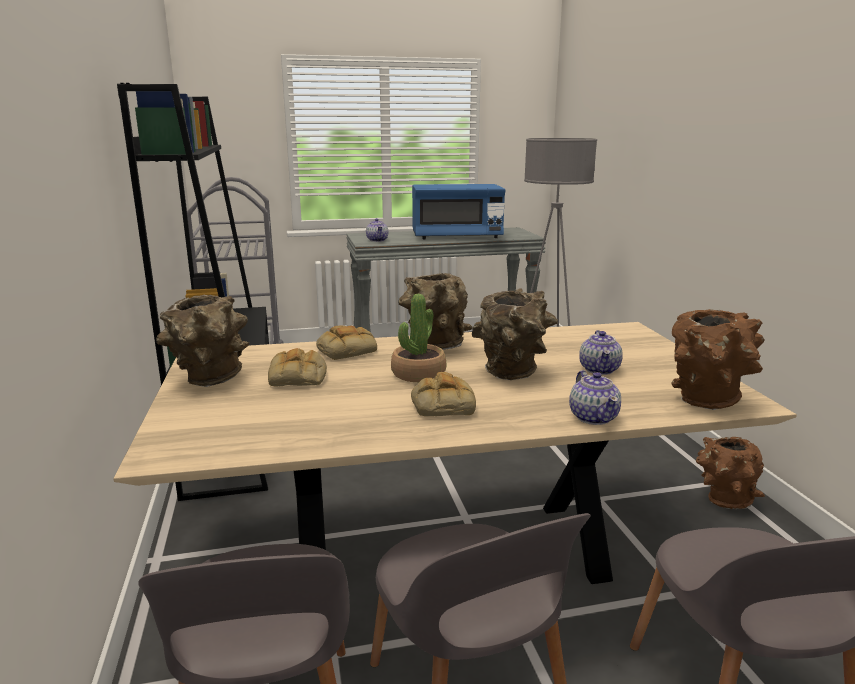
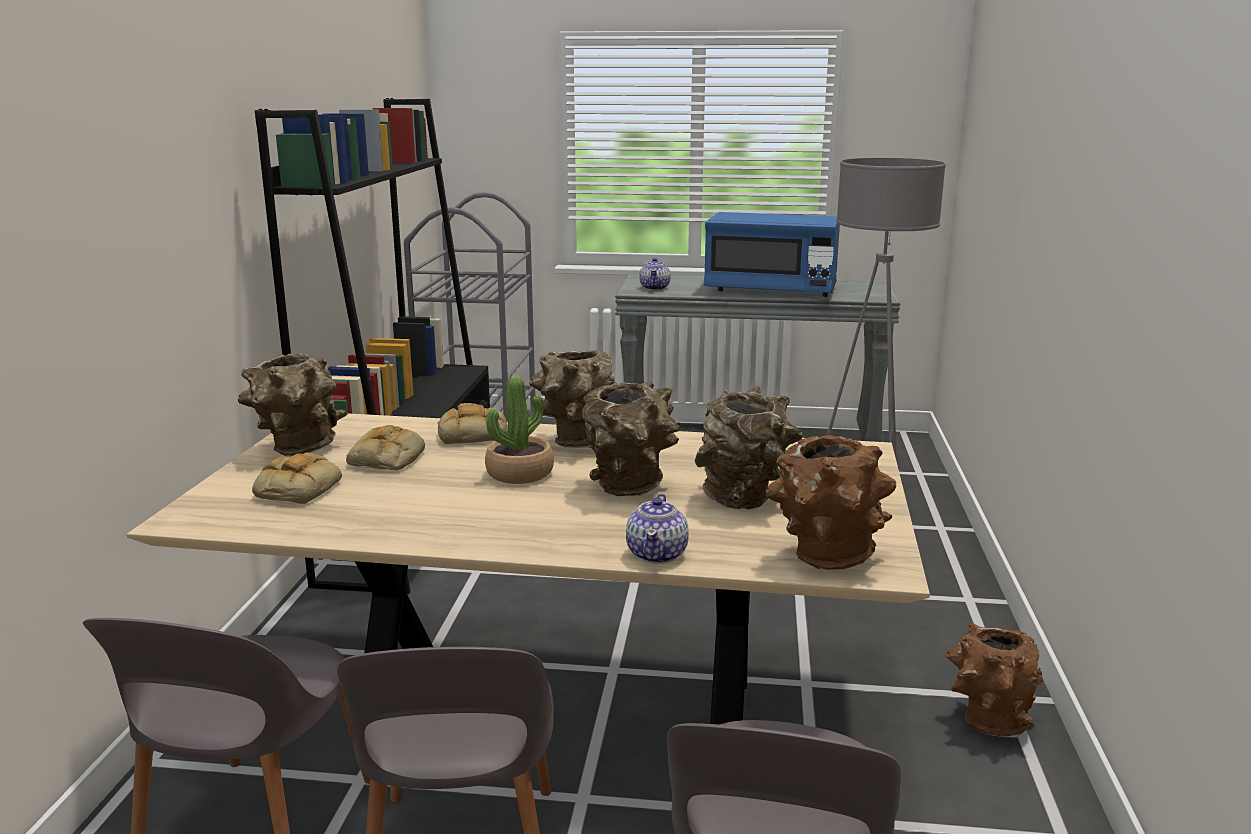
camera: 20 degrees right, 0 degrees up
(442, 404) = (504, 511): bread -> bread (297, 489)
(600, 370) = (745, 499): teapot -> brown vase

